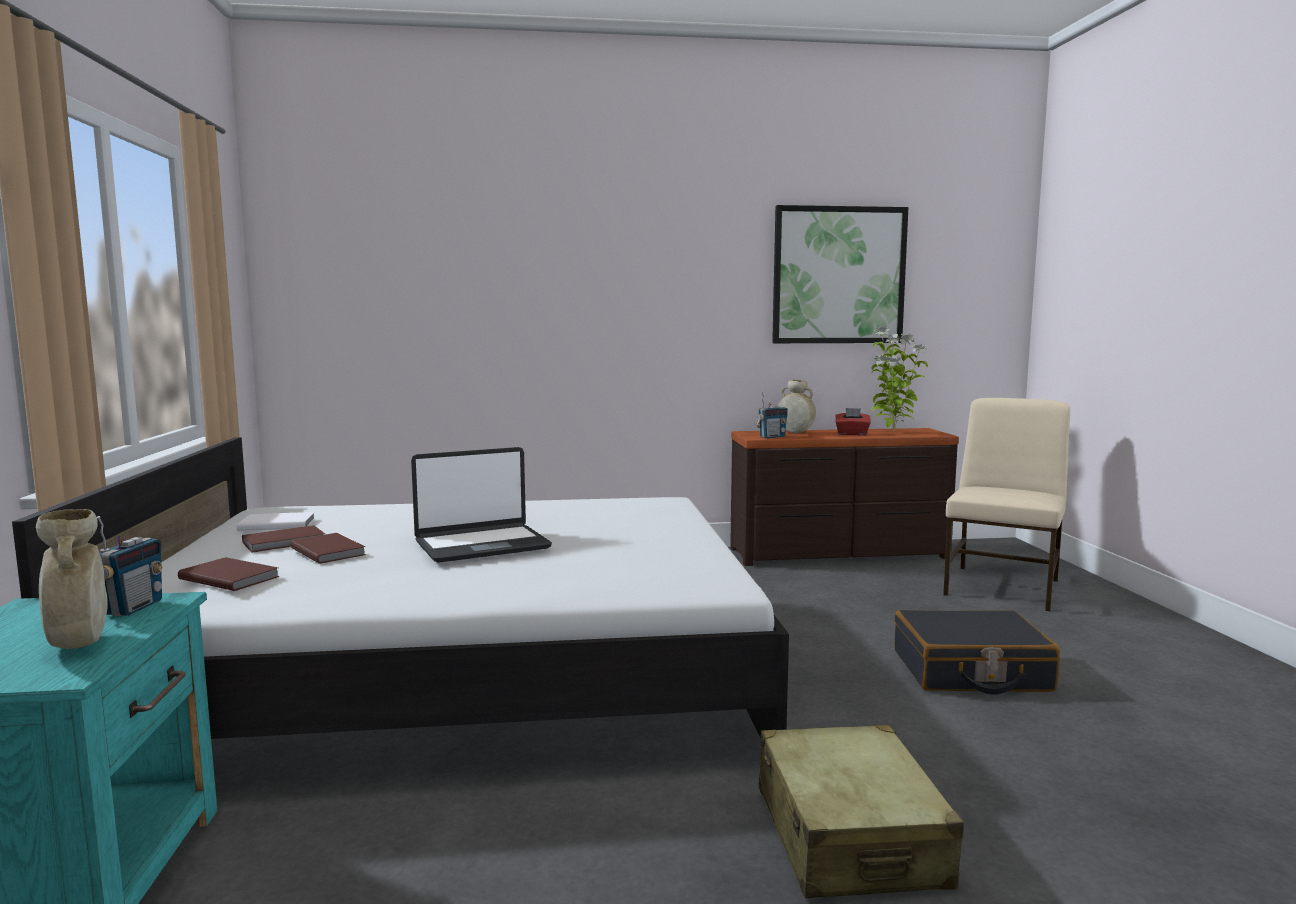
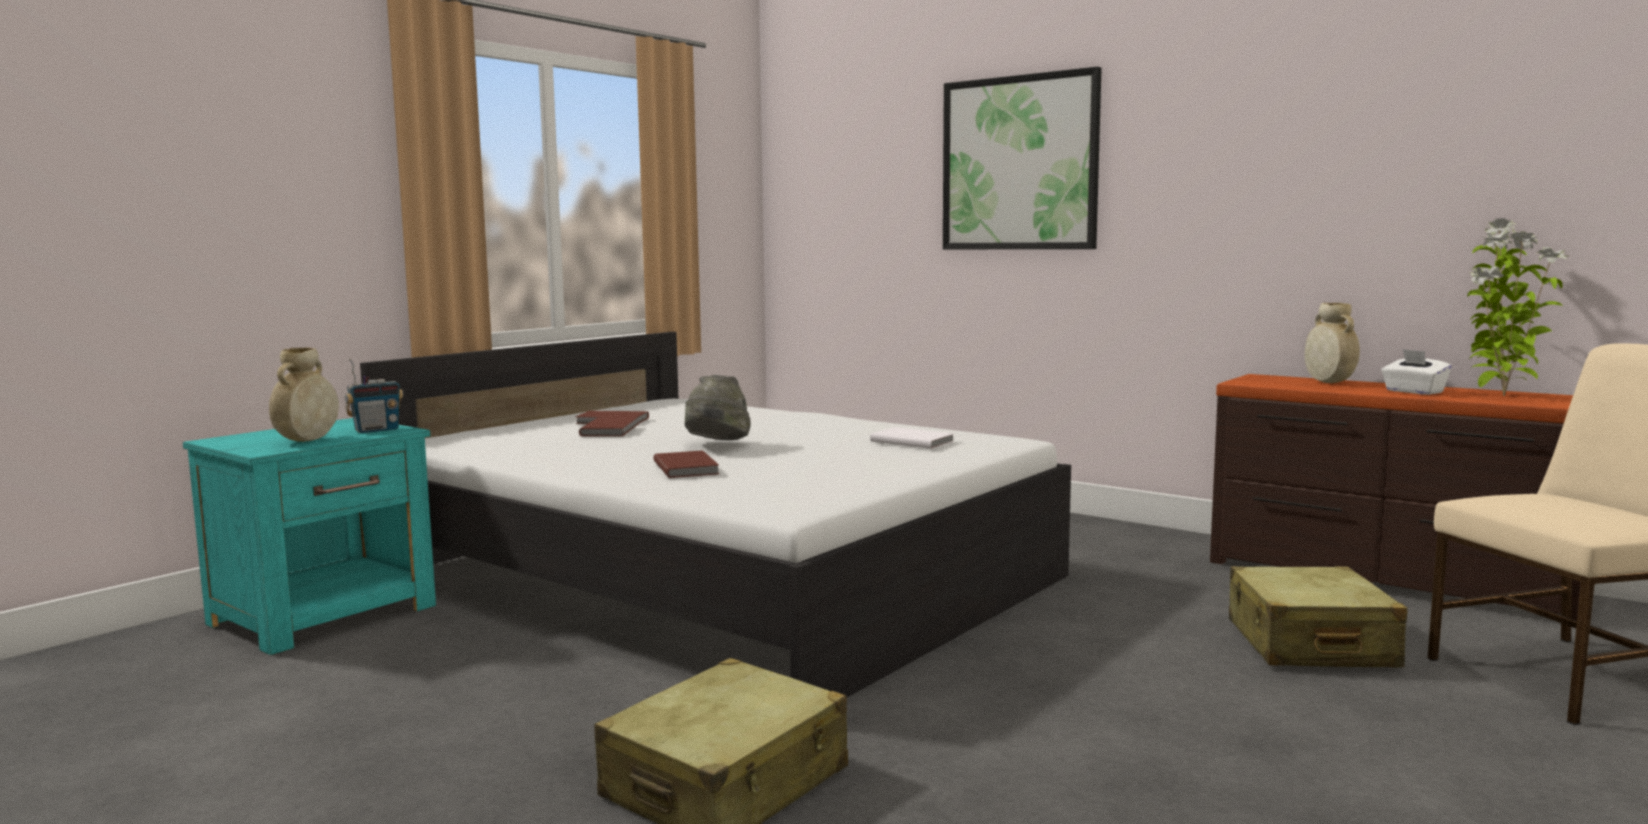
camera: 45 degrees right, 0 degrees up
(230, 577) = (513, 434): brown book -> brown book (687, 467)
(276, 524) = (647, 410): white book -> white book (912, 441)
(482, 545) = (716, 444): laptop -> grey hat
(772, 437) = (1267, 384): radio -> none
(838, 275) = (1439, 139): picture -> picture (1019, 163)
(852, 434) = (1413, 392): red tissue box -> white tissue box
(889, 603) = (1309, 644): none -> beige suitcase
(970, 672) = (1222, 735): black suitcase -> none

